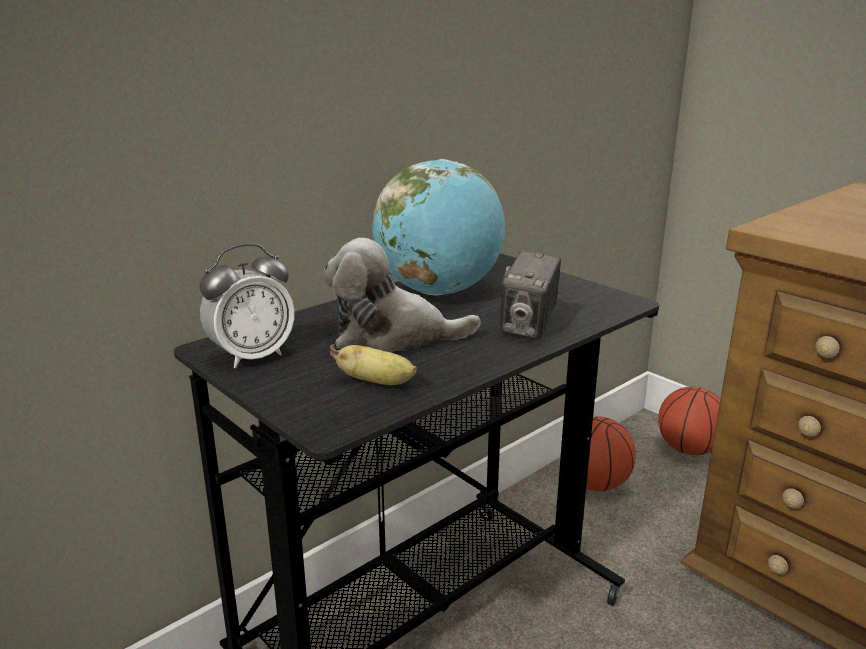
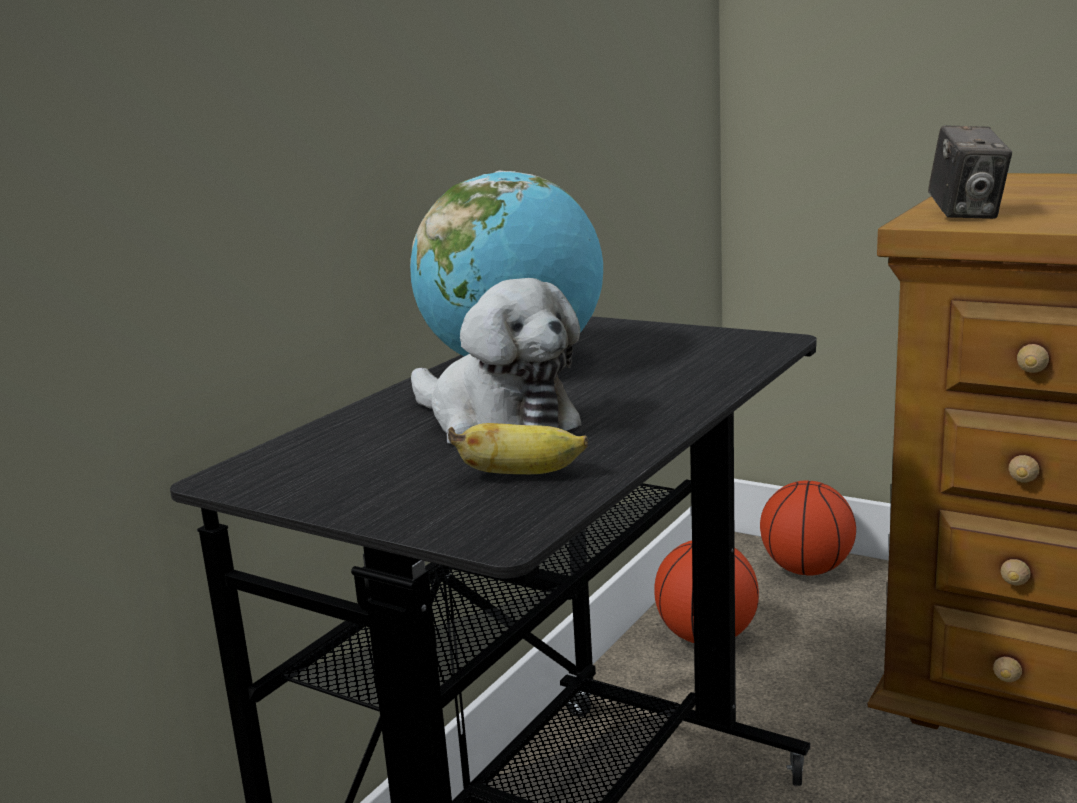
camera: 15 degrees left, 5 degrees down
(252, 357) = (306, 477): alarm clock -> none
(392, 337) = (496, 422): plush toy -> plush toy turned 120 degrees counterclockwise
(528, 328) = (674, 385): camera -> camera (966, 215)

